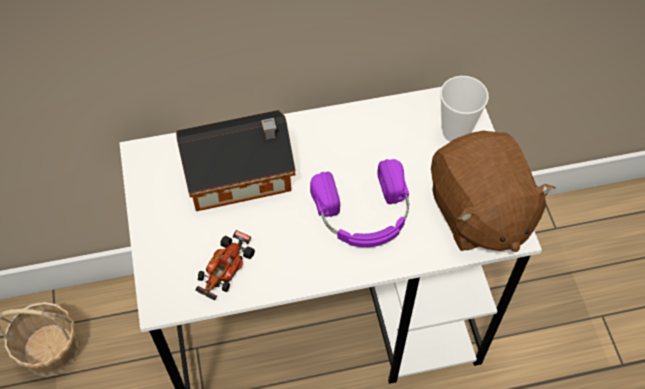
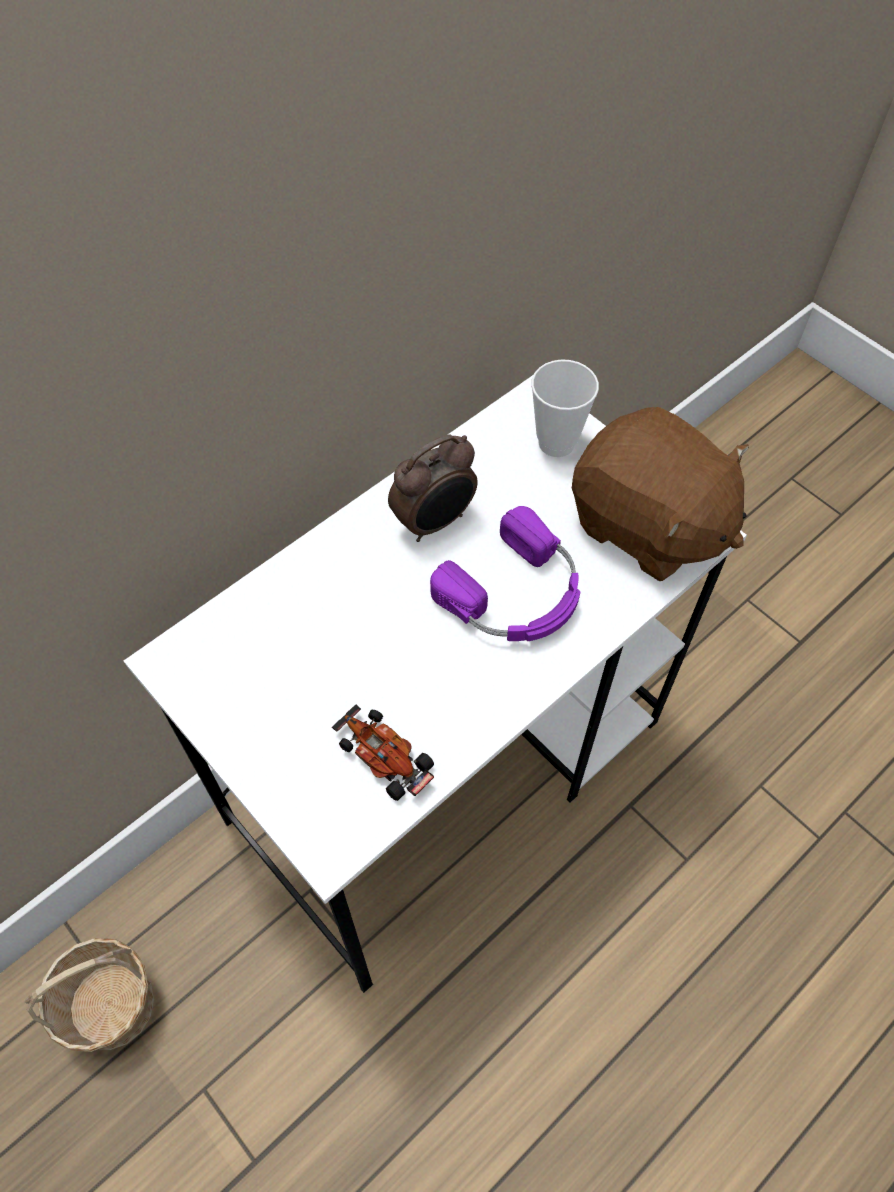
camera: 30 degrees left, 0 degrees up
(224, 268) = (385, 755): toy car -> toy car turned 135 degrees clockwise
(242, 175) = (327, 621): toy house -> none
(345, 146) = (435, 522): none -> alarm clock

